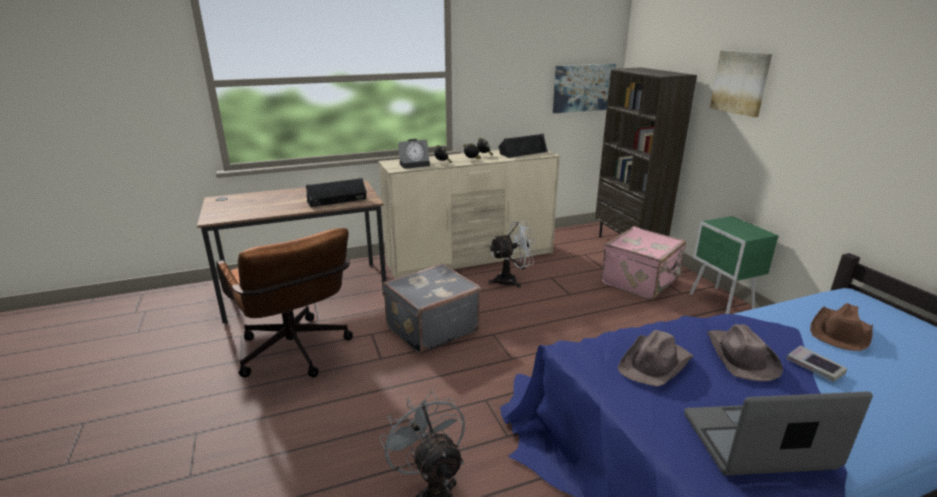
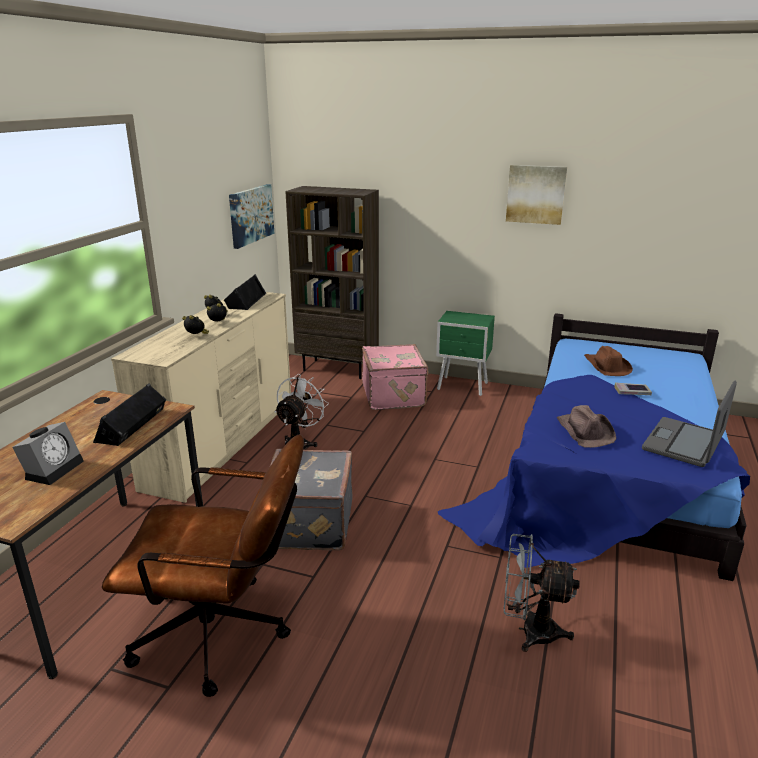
camera: 50 degrees left, 0 degrees up
(415, 164) = (170, 347): alarm clock -> alarm clock (54, 468)
(740, 82) = (428, 193): picture -> picture (535, 194)
(740, 357) = (604, 404): brown hat -> none

